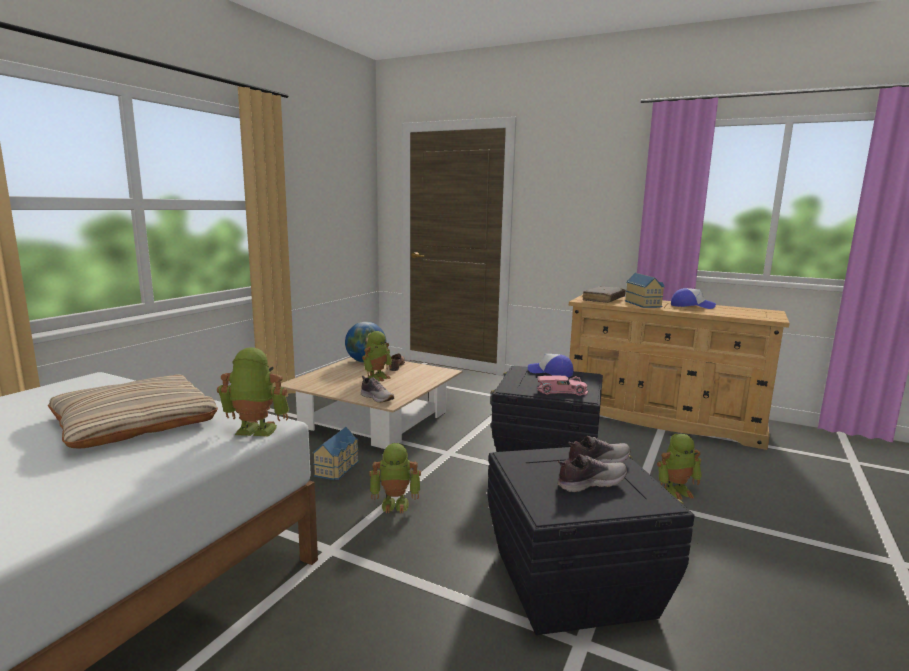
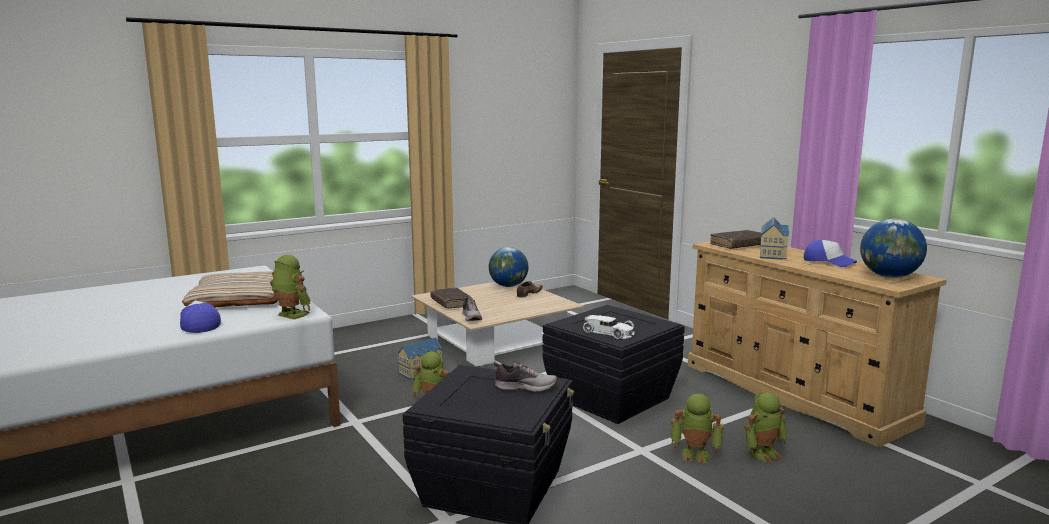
camera: 30 degrees right, 0 degrees up
(333, 387) = (451, 303): none -> brown book
(377, 377) = (497, 300): toy robot -> toy robot (763, 453)
(550, 372) = (630, 316): cap -> cap (199, 324)
(562, 390) = (608, 332): pink toy car -> white toy car
(590, 483) = (492, 398): shoe -> none
(753, 312) = (889, 276): none -> globe

